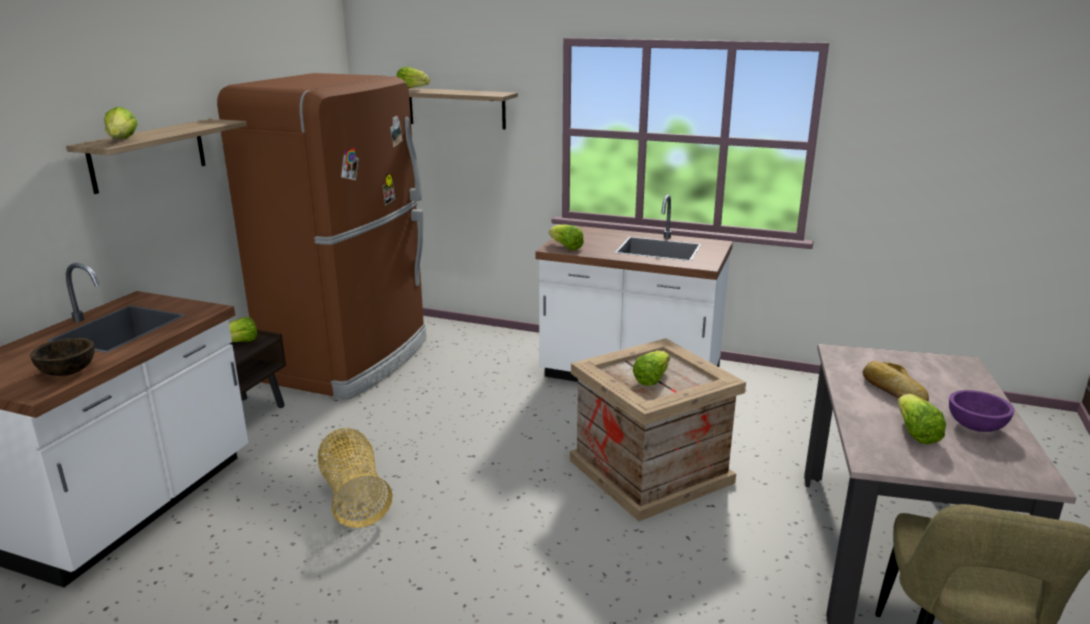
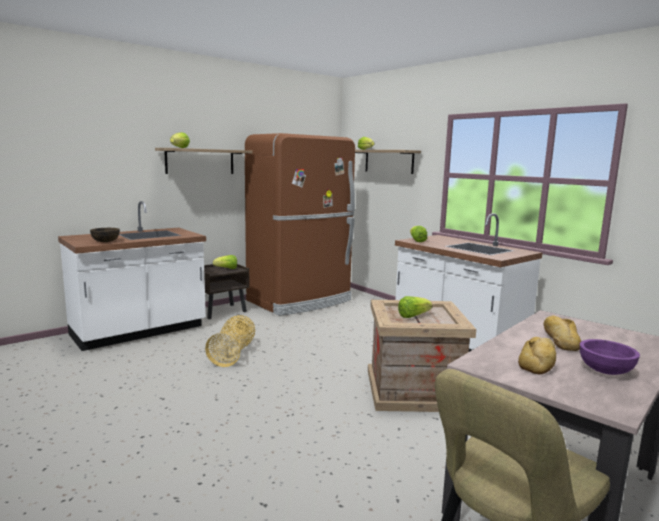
camera: 30 degrees right, 10 degrees down
(915, 433) = (539, 361): lettuce -> bread

